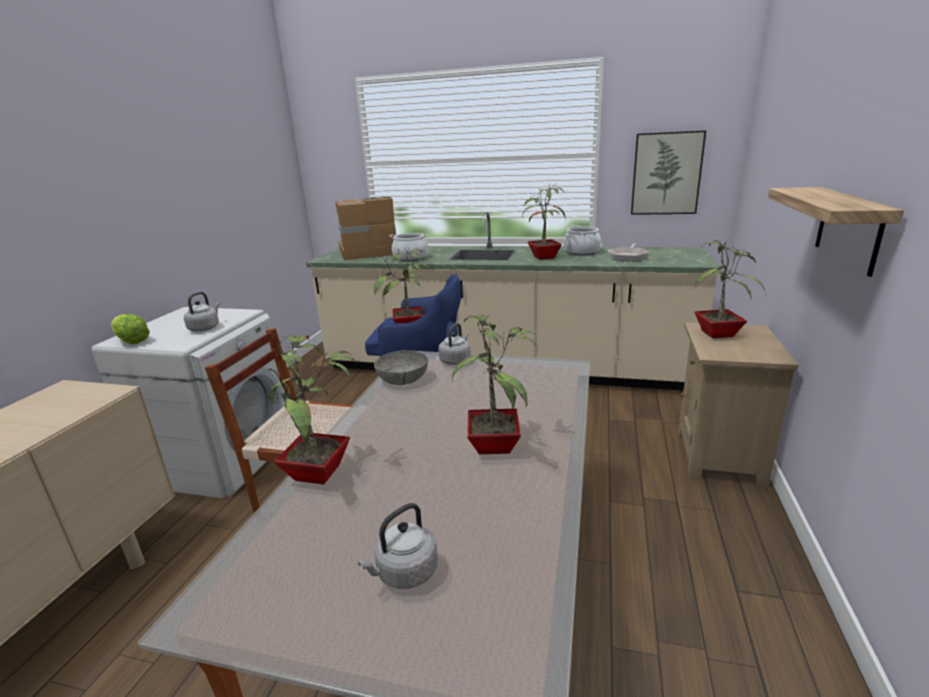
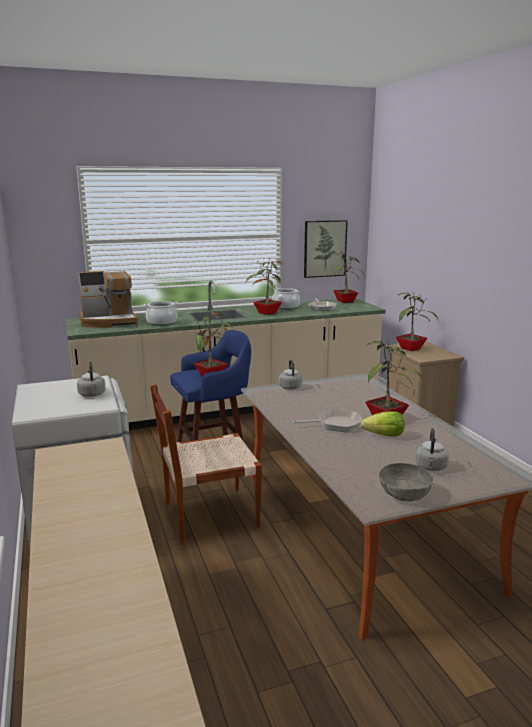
camera: 35 degrees left, 5 degrees down
(132, 342) = (47, 413): lettuce -> lettuce (384, 436)
(320, 474) = (322, 451): potted plant -> potted plant (346, 301)
(368, 252) = (109, 322): coffee machine -> coffee machine turned 150 degrees counterclockwise
(402, 379) = (276, 402): grey bowl -> grey bowl (404, 494)
(412, 434) = (336, 424): none -> frying pan
(848, 228) = (485, 281): shelf -> none

